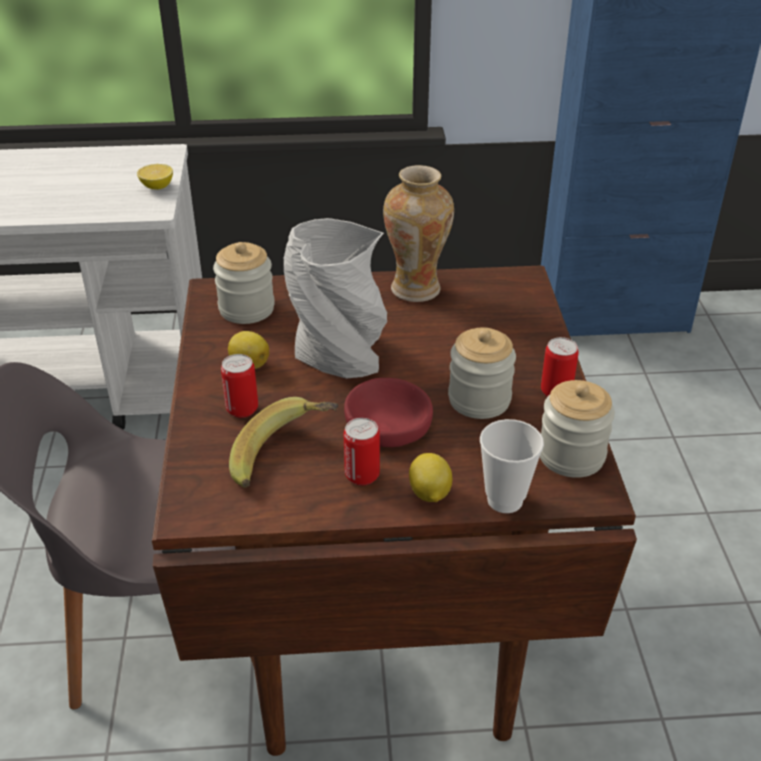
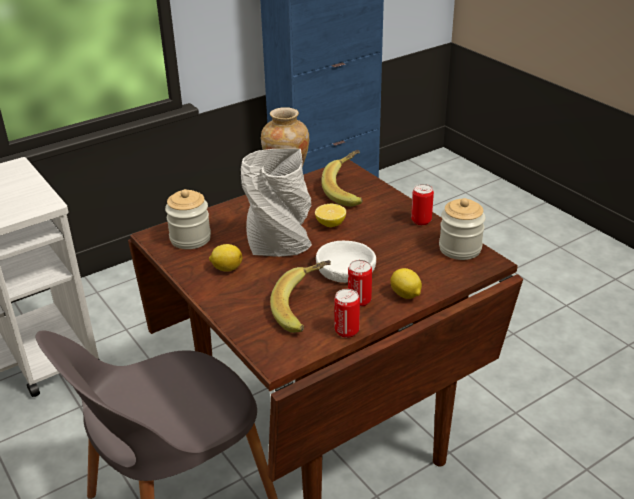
camera: 30 degrees left, 5 degrees down
(157, 186) = (32, 189): lemon -> lemon (330, 224)
(242, 409) = (249, 294): can -> can (346, 331)
(388, 423) = (345, 269): red bowl -> white bowl
(479, 399) = (384, 239): jar -> none
(499, 313) = (349, 191): none -> banana
(505, 500) = (448, 283): cup -> none

